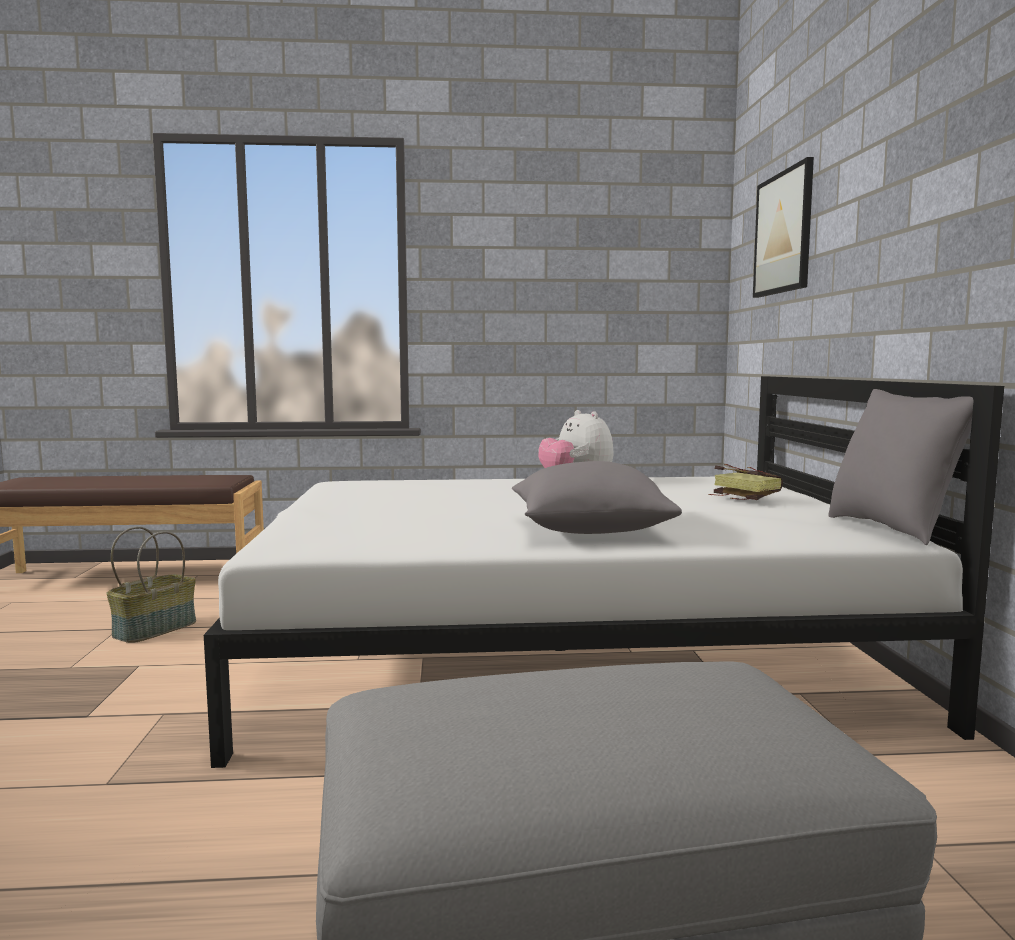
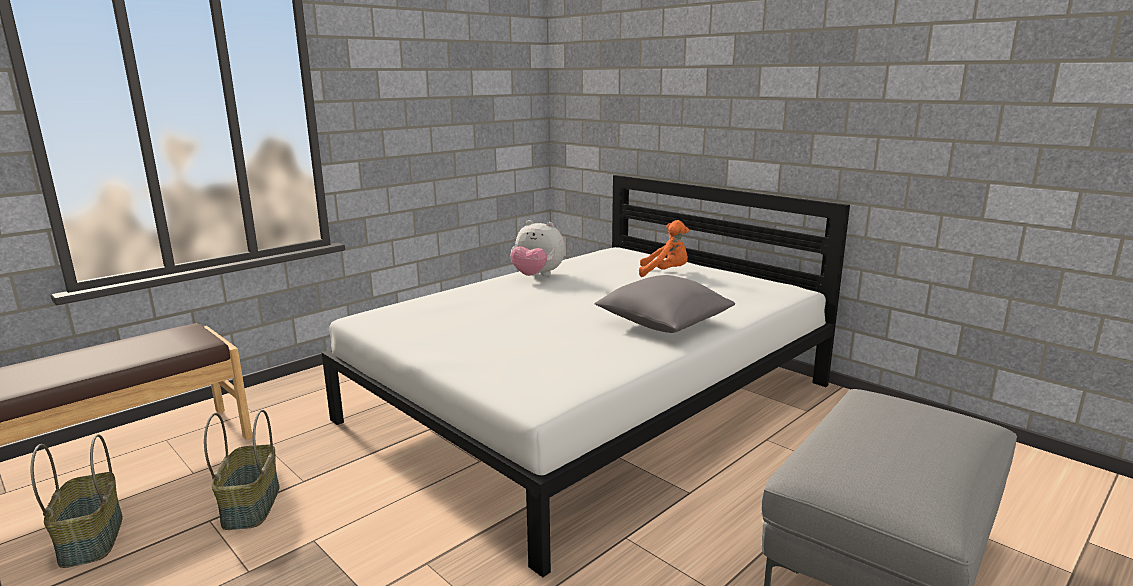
camera: 40 degrees left, 10 degrees up
(51, 615) = (90, 539): none -> basket
(741, 499) = (665, 273): book -> orange plush toy
(783, 233) = (624, 72): picture -> none
(892, 529) = (778, 283): grey pillow -> none

